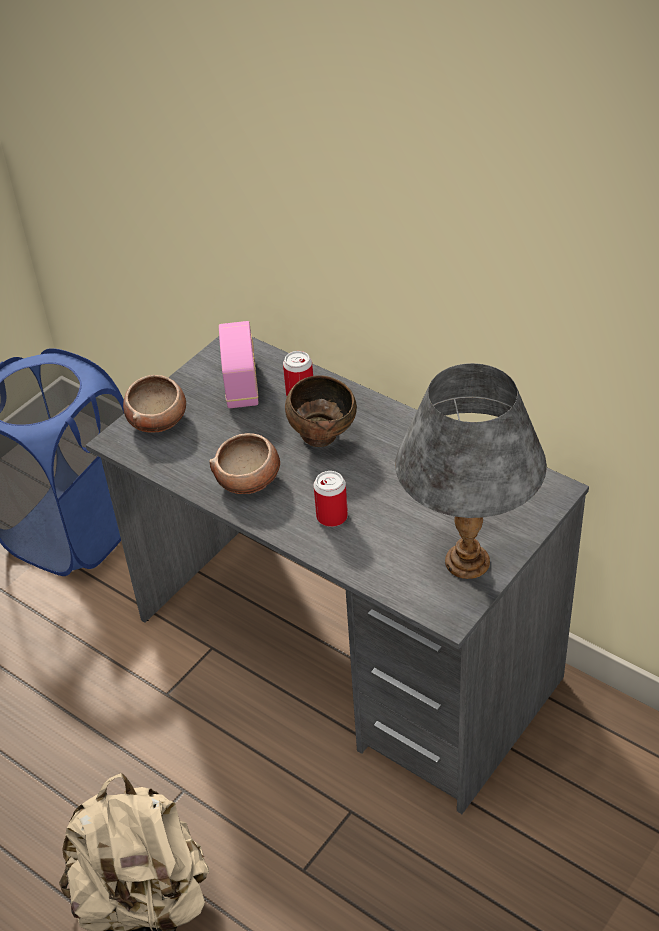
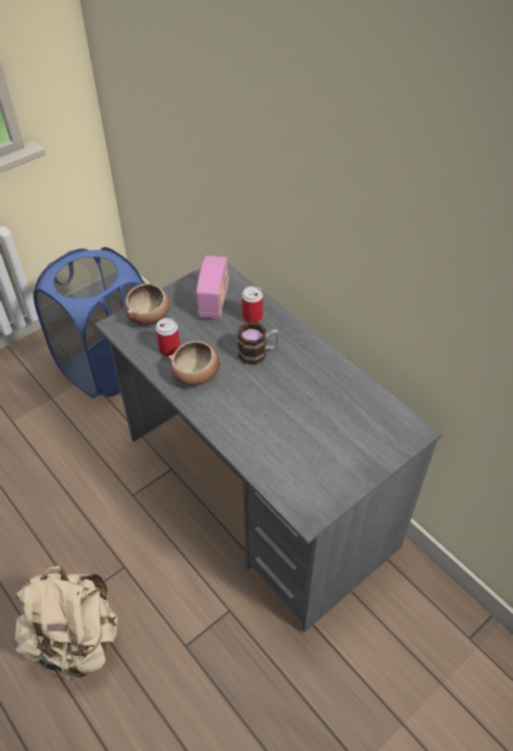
camera: 10 degrees right, 5 degrees up
(323, 437) = (258, 353): brown bowl -> mug
(332, 516) = (245, 416): can -> can (169, 349)
(467, 562) = (333, 475): grey table lamp -> none

